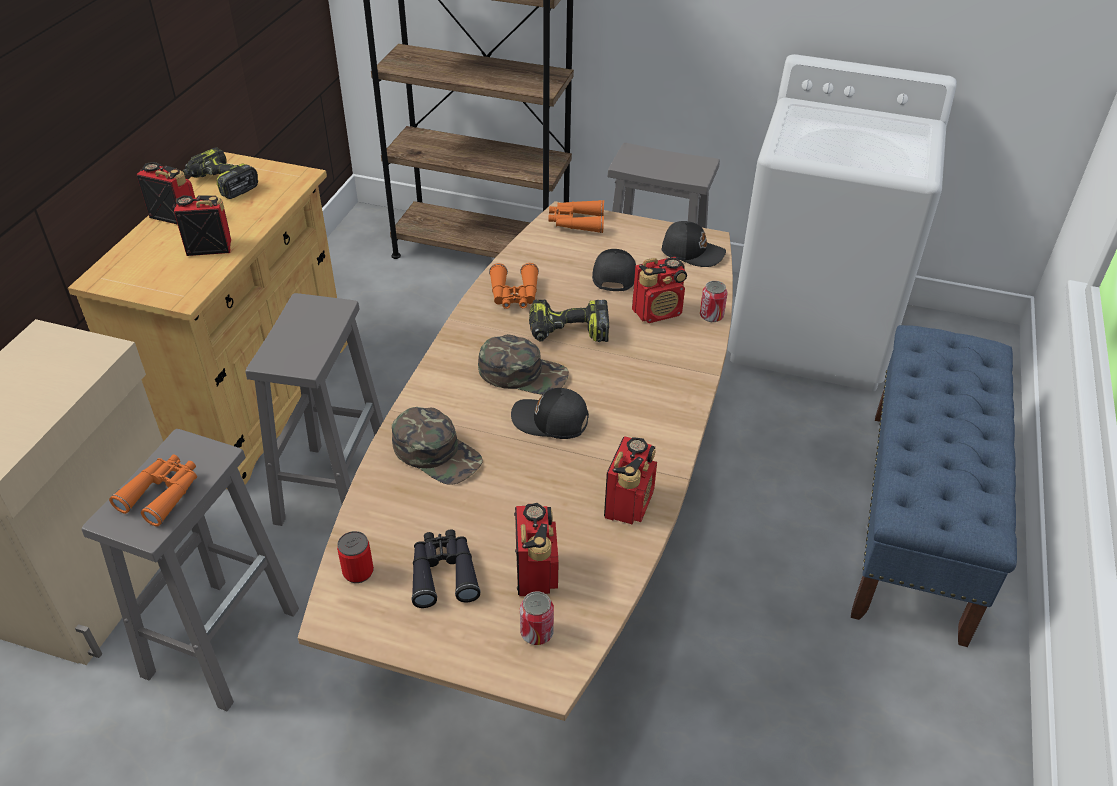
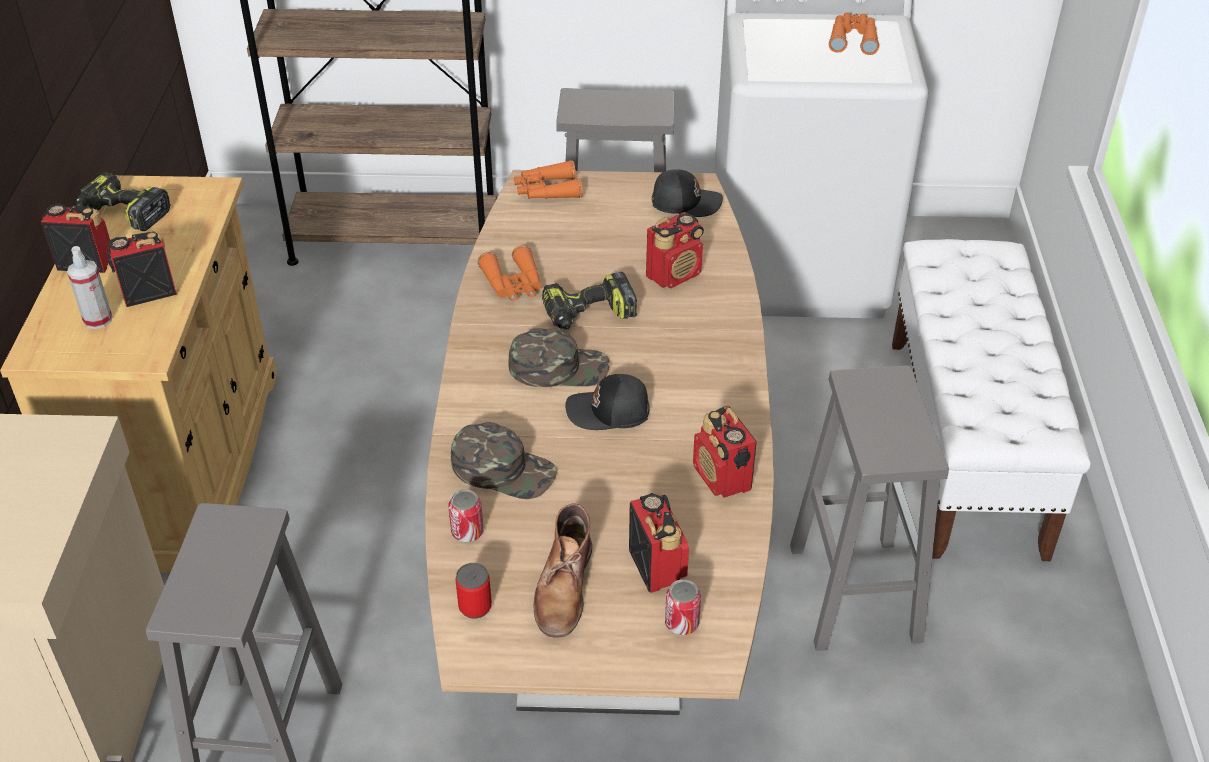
camera: 15 degrees left, 0 degrees up
(160, 262) = (98, 320): none -> spray bottle
(162, 494) = (220, 575): orange binoculars -> orange binoculars (853, 39)
(335, 488) = (329, 544): grey stool -> grey stool (853, 591)
(443, 573) = (564, 588): black binoculars -> brown boot
(613, 274) = (611, 242): black cap -> none
(629, 503) = (722, 478): radio -> radio turned 150 degrees clockwise
(711, 316) = (731, 268): can -> can (467, 532)
(916, 520) = (965, 445): blue bench -> white bench

